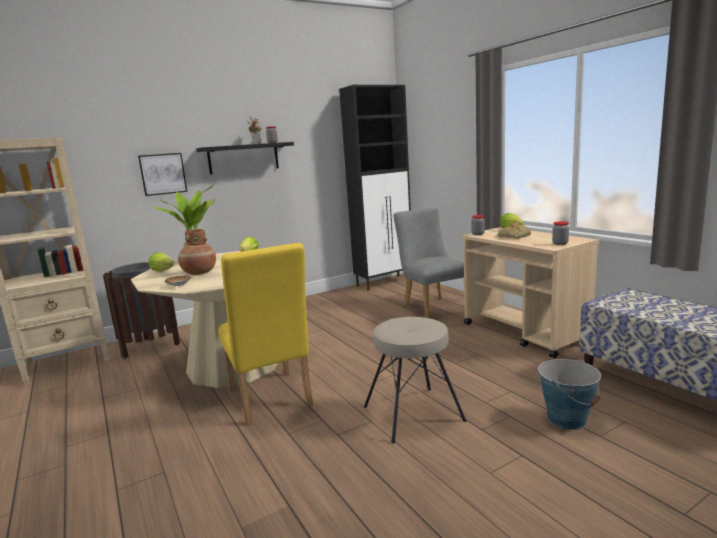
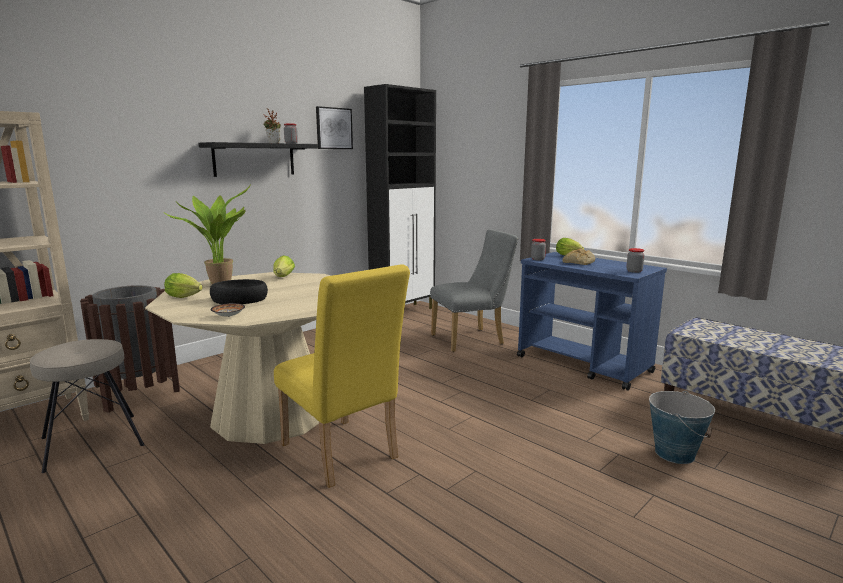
camera: 15 degrees left, 0 degrees up
(163, 174) = (155, 172): picture -> picture (333, 128)
(199, 273) = (239, 300): brown vase -> black bowl
(413, 414) = (518, 459): beige stool -> beige stool (92, 442)
(432, 307) = (472, 339): grey chair -> grey chair turned 105 degrees clockwise
(525, 333) = (584, 364): beige cart -> blue cart

